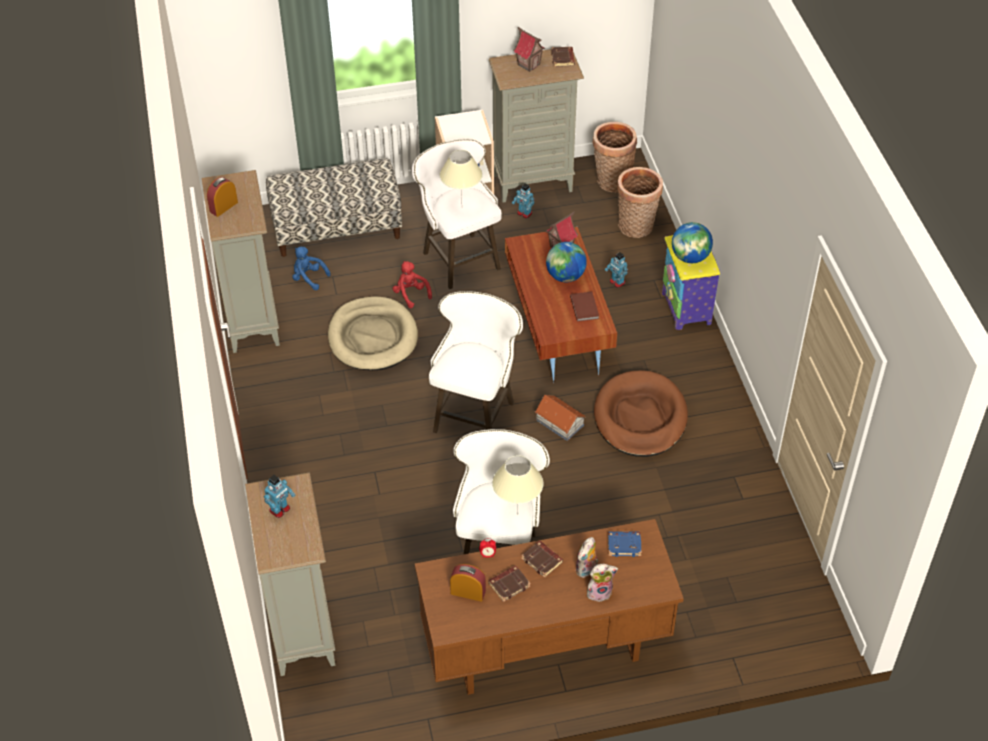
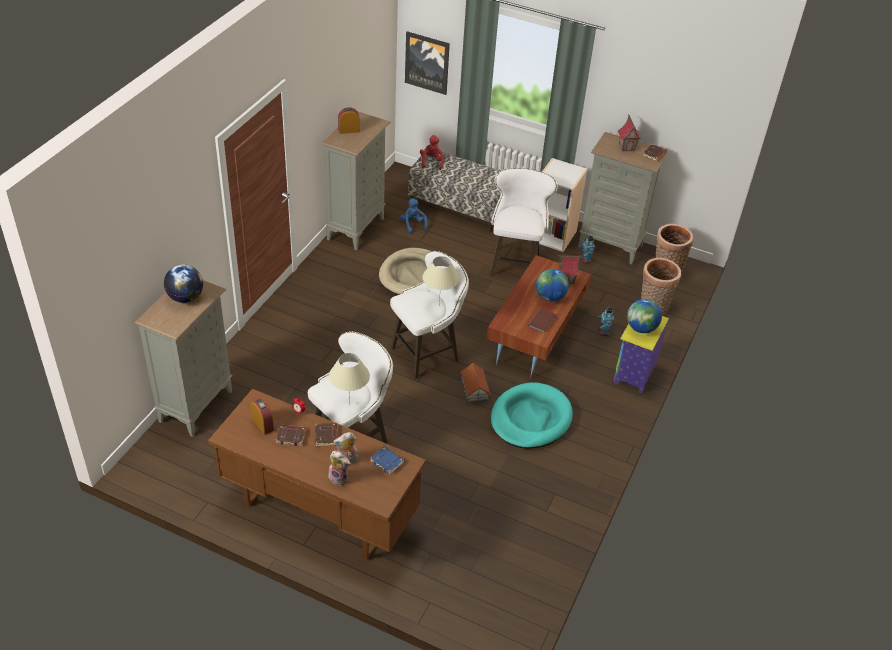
camera: 35 degrees right, 5 degrees down
(229, 73) = (427, 62): none -> picture
(280, 509) = (186, 297): toy robot -> globe
(411, 294) = (463, 265): red plush toy -> red plush toy (431, 162)
(462, 207) = (516, 218): beige table lamp -> beige table lamp (439, 305)
(640, 417) = (530, 419): brown dog bed -> turquoise dog bed

